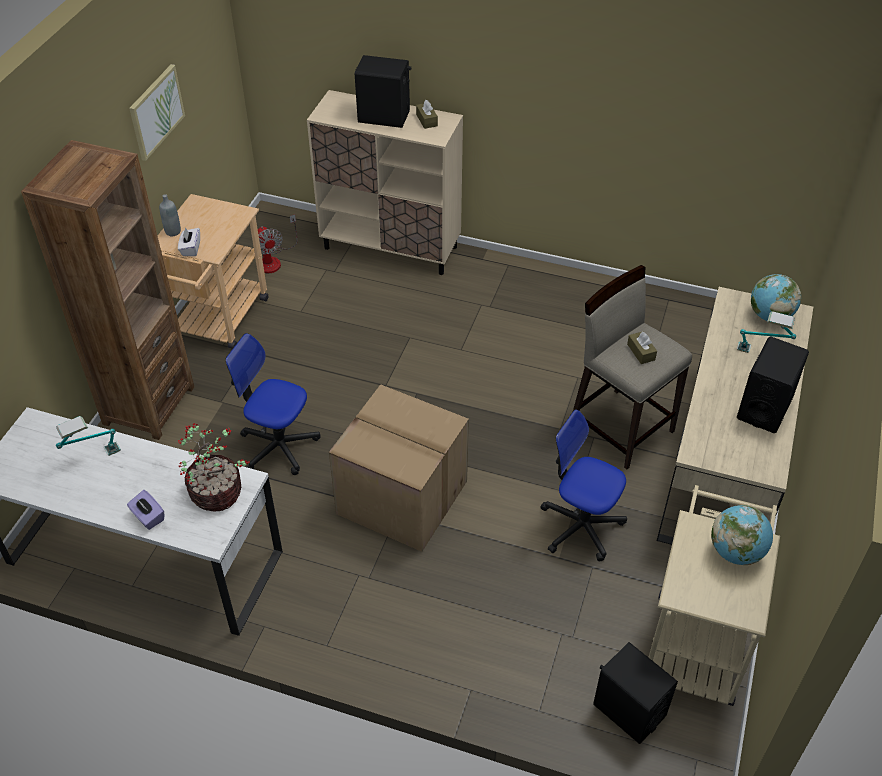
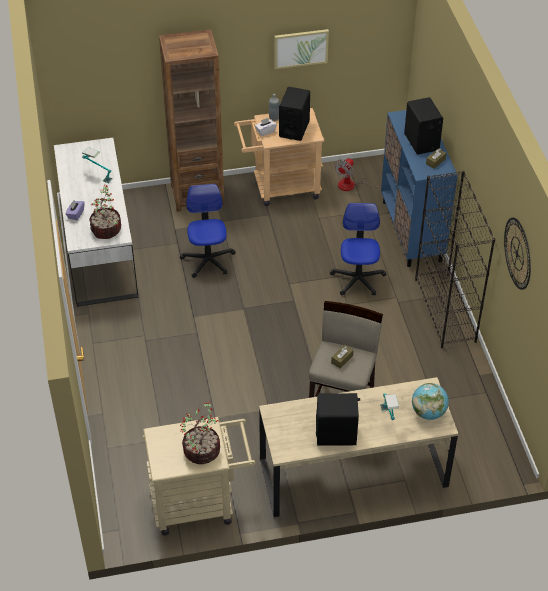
camera: 60 degrees right, 0 degrees up
(391, 247) = (412, 231): beige cabinet -> blue cabinet
(400, 498) = (208, 328): cardboard box -> none
(531, 276) = (445, 310): none -> black bookcase
(581, 526) = (246, 419): office chair -> office chair (358, 279)
(629, 710) = (131, 488): black speaker -> black speaker (294, 129)
(681, 98) = (517, 253): none -> wall clock
(736, 552) = (202, 451): globe -> potted plant

